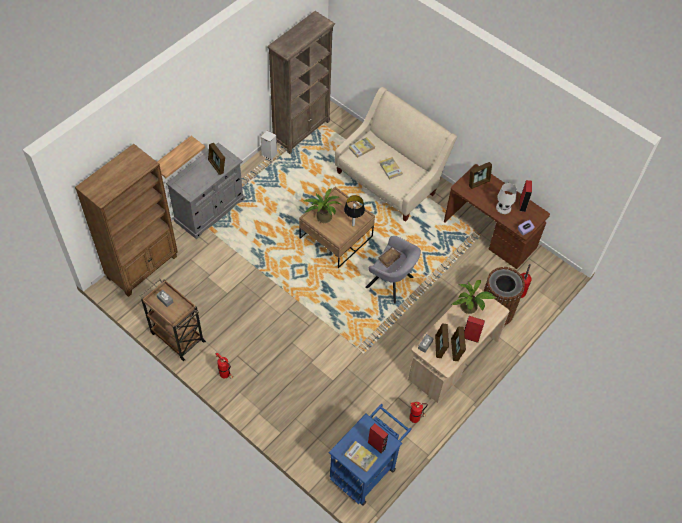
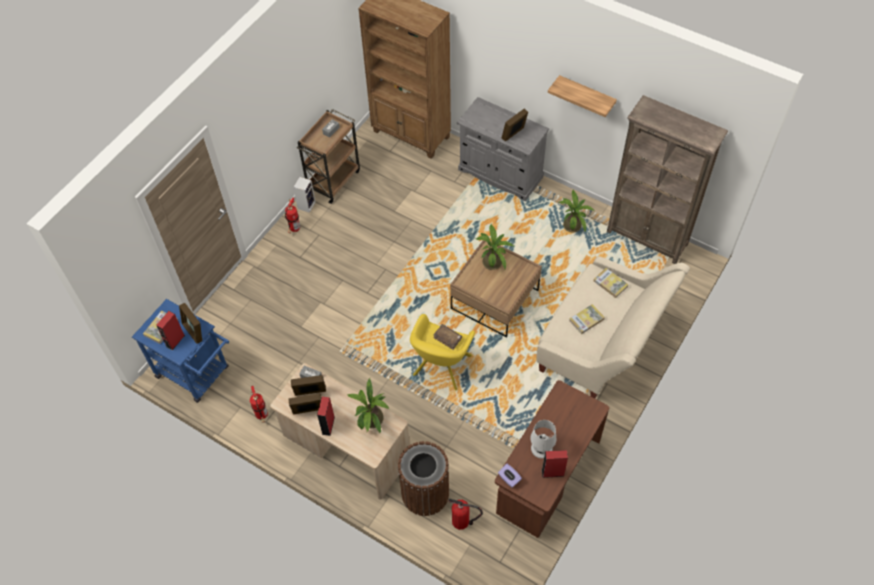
camera: 85 degrees right, 0 degrees up
(172, 156) = (493, 79): shelf -> shelf (586, 95)
(268, 154) = (598, 211): speaker -> speaker (306, 205)
(276, 173) = (572, 224): none -> potted plant
(353, 225) = (488, 294): table lamp -> none
(392, 284) = (441, 368): grey armchair -> yellow armchair
(478, 182) = (577, 413): picture frame -> picture frame (194, 331)

